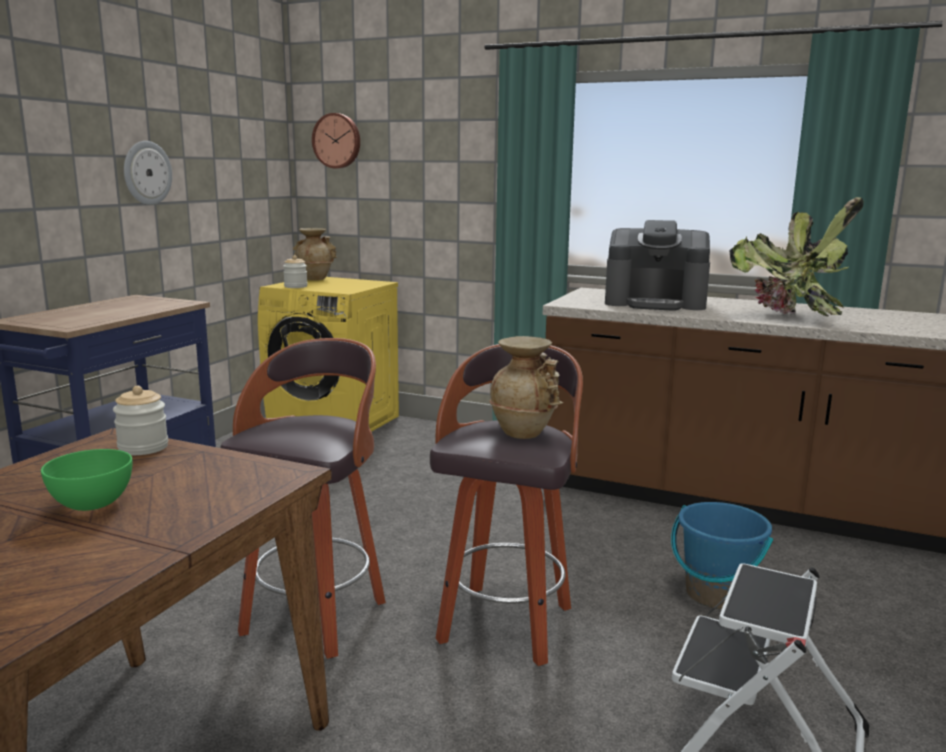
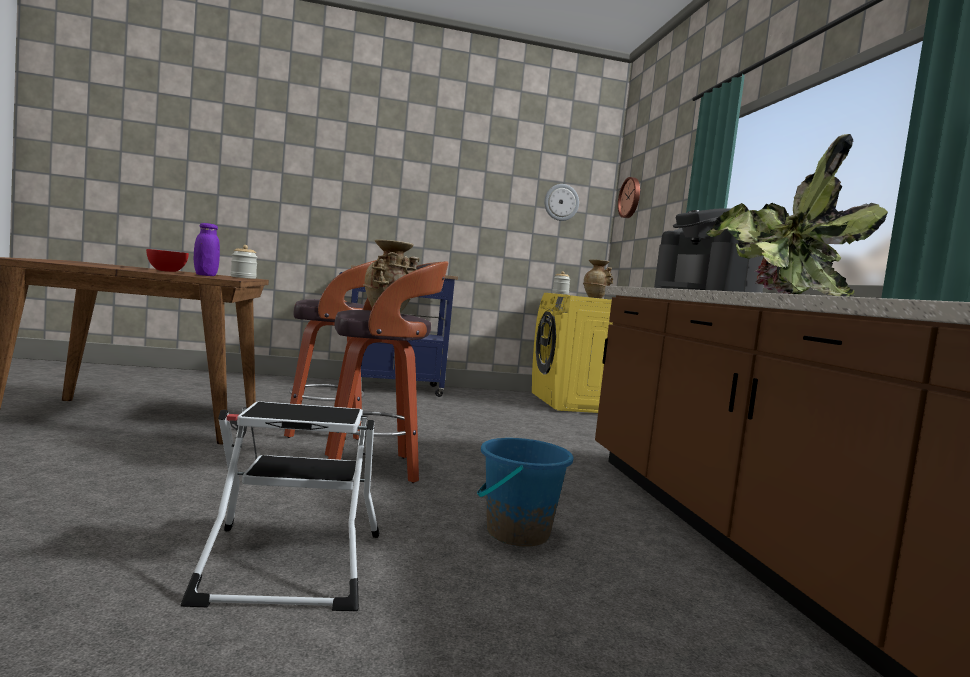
camera: 55 degrees right, 10 degrees down
(91, 504) = (166, 271): green bowl -> red bowl
(146, 173) = (476, 208): wall clock -> wall clock (561, 202)
(193, 480) = (205, 275): none -> purple jar

